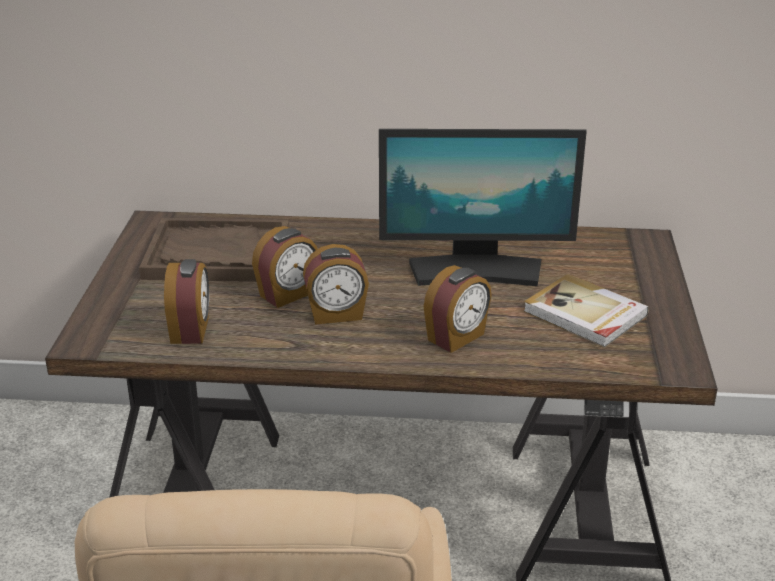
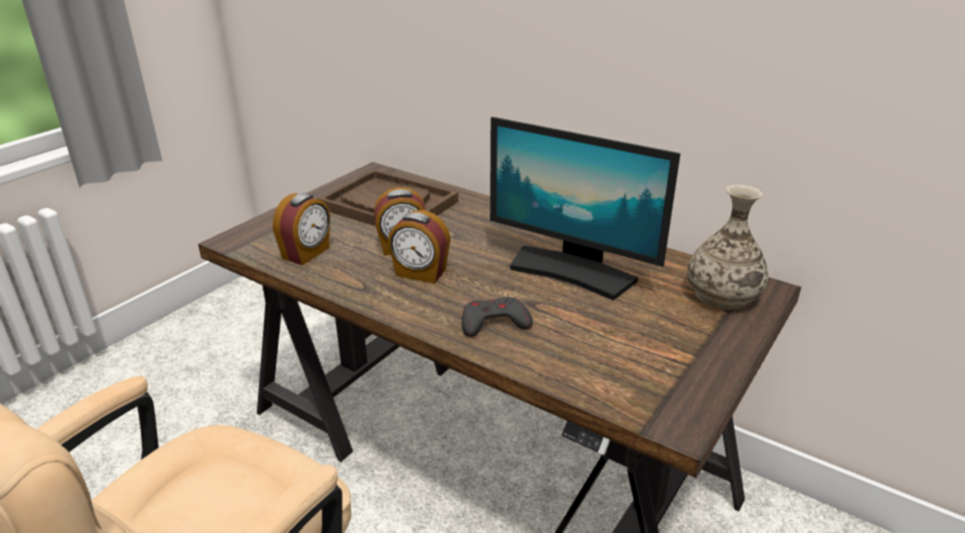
camera: 30 degrees right, 0 degrees up
(457, 337) = (494, 322): alarm clock -> grey game controller
(585, 314) = (632, 339): book -> none
(619, 255) = (722, 295): none -> vase

